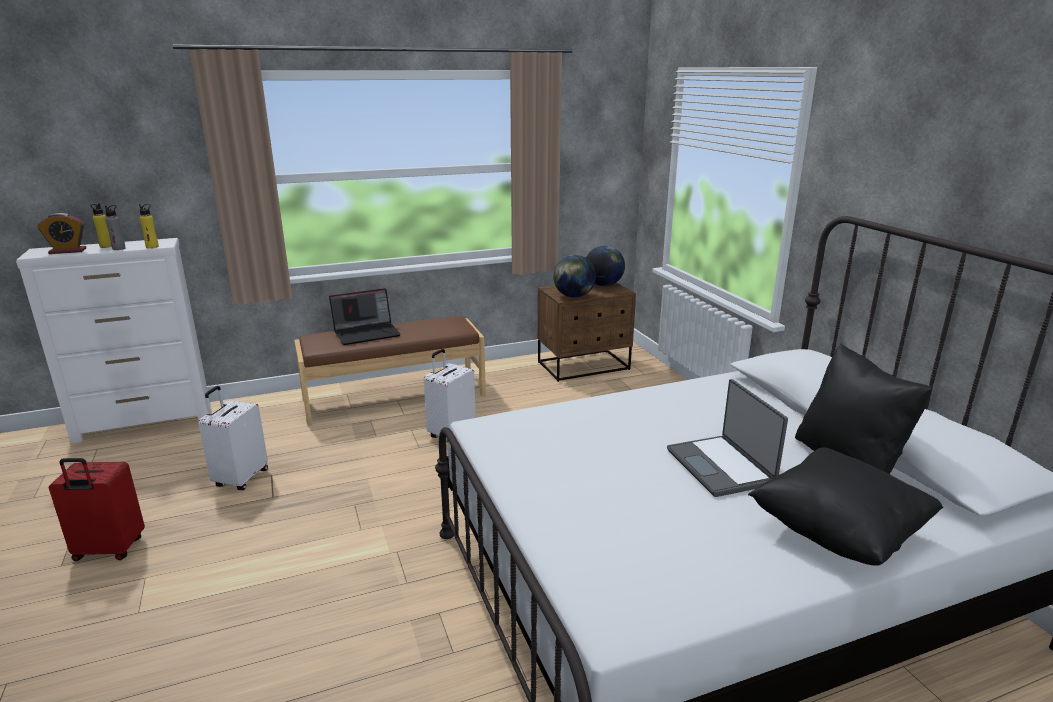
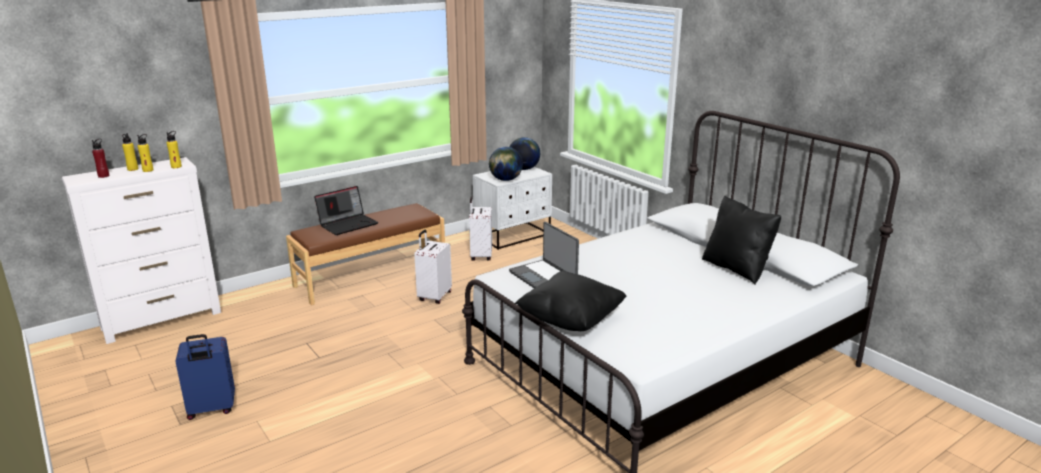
camera: 15 degrees left, 0 degrees up
(68, 251) = (104, 176): alarm clock -> red bottle
(108, 550) = (211, 409): red suitcase -> blue suitcase
(119, 248) = (148, 170): grey bottle -> yellow bottle
(240, 478) = (282, 349): white suitcase -> white suitcase (480, 256)
(584, 366) = (513, 236): brown nightstand -> white nightstand
(721, 466) = (664, 280): laptop -> laptop (544, 277)
(838, 532) = (741, 305): black pillow -> black pillow (571, 320)

